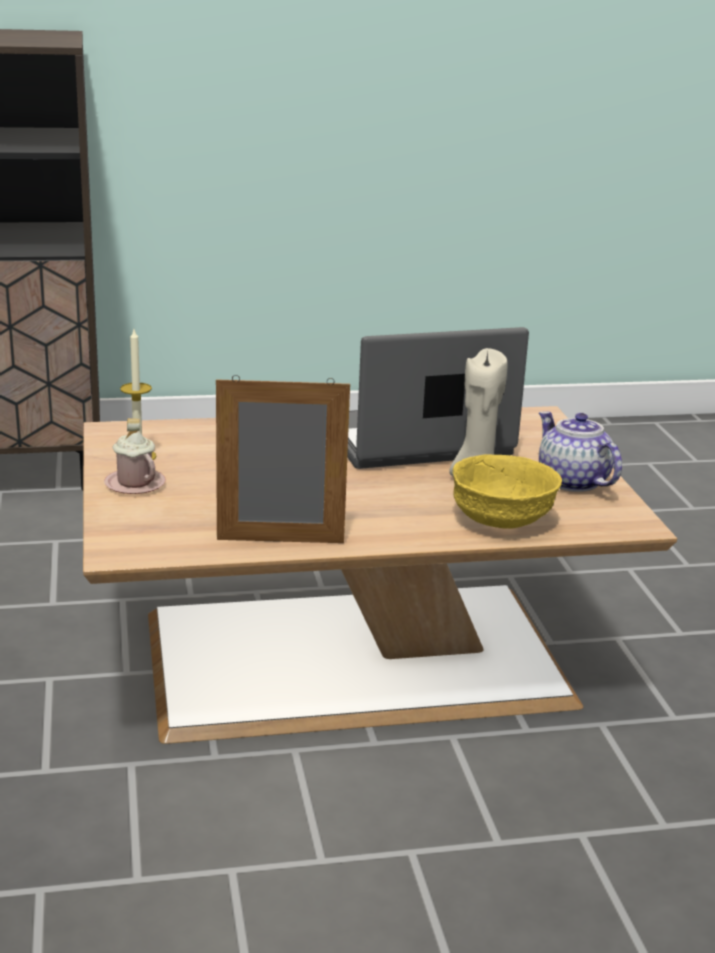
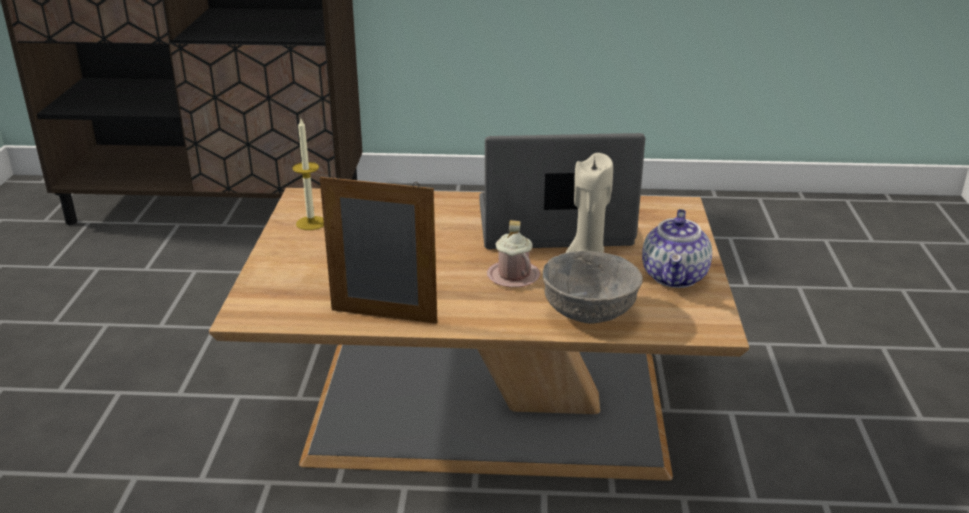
camera: 15 degrees right, 5 degrees up
(135, 484) = (294, 250): pink mug -> pink mug (513, 276)
(500, 521) = (588, 314): yellow bowl -> grey bowl
(571, 481) = (675, 277): teapot -> teapot turned 150 degrees counterclockwise

